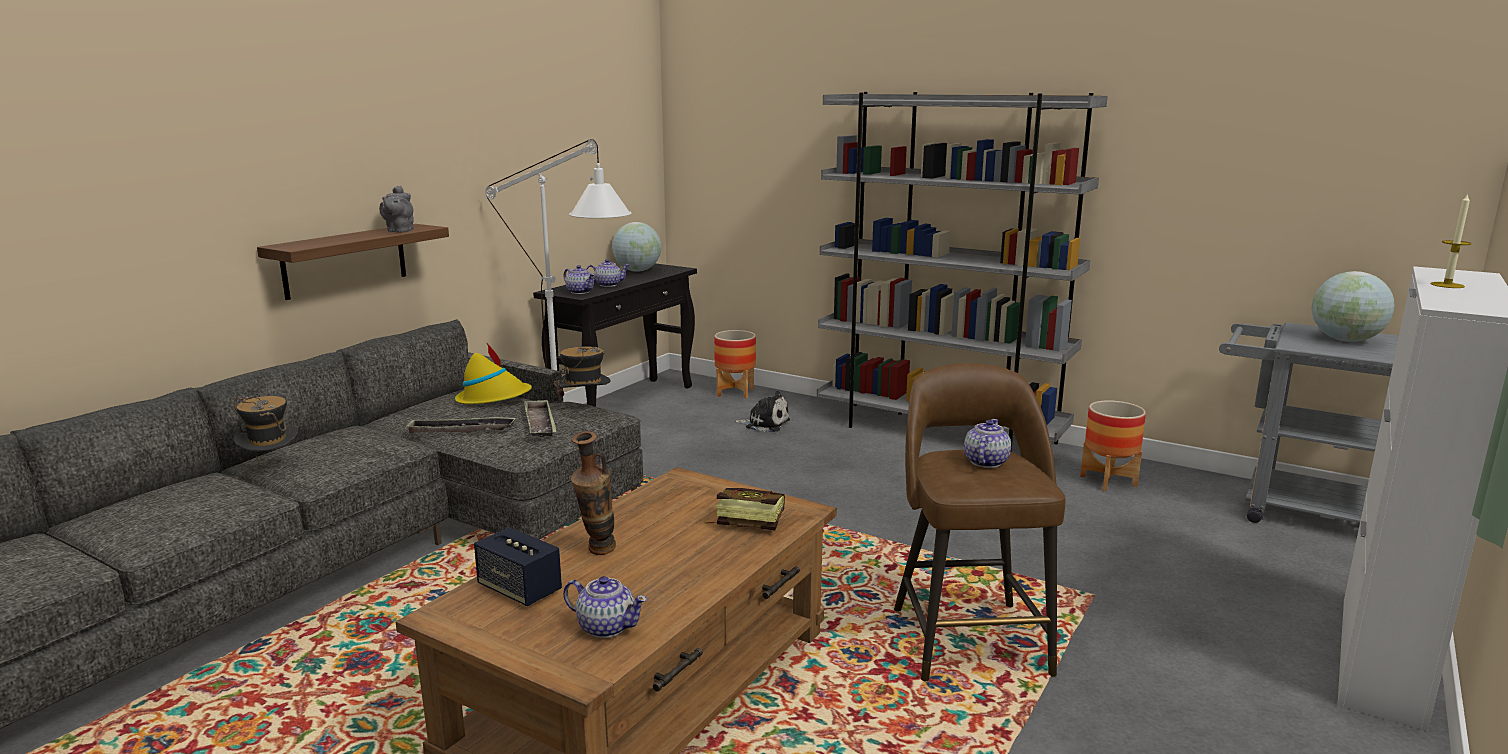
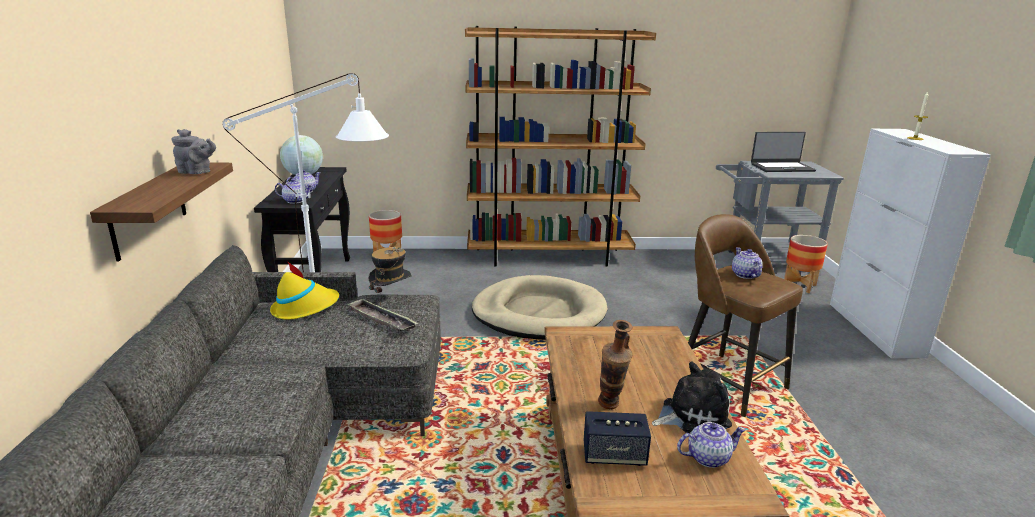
camera: 35 degrees left, 5 degrees up
(272, 469) = (208, 433): hat -> none
(399, 231) = (197, 172): grey teapot -> grey teapot turned 45 degrees counterclockwise
(461, 430) = (326, 343): tray -> none
(743, 523) = (651, 353): book -> none
(765, 424) = (439, 276): plush toy -> plush toy (691, 415)
(826, 490) = (539, 313): none -> beige dog bed
(939, 432) = (549, 257): grey bookcase -> brown bookcase
(1108, 481) = (667, 266): planter -> planter (799, 285)
(1345, 340) = (782, 167): globe -> laptop

